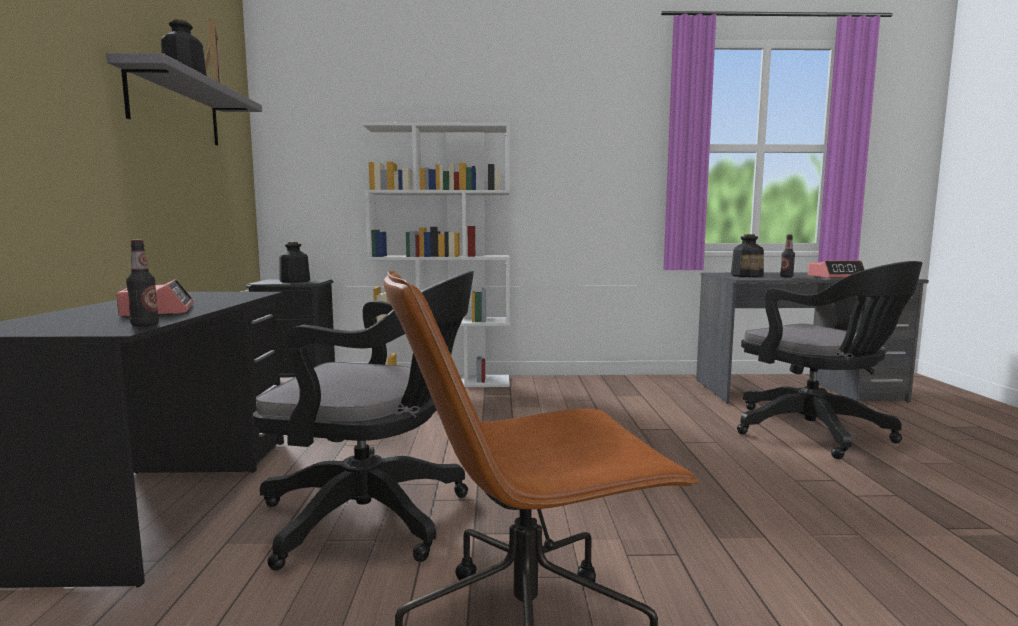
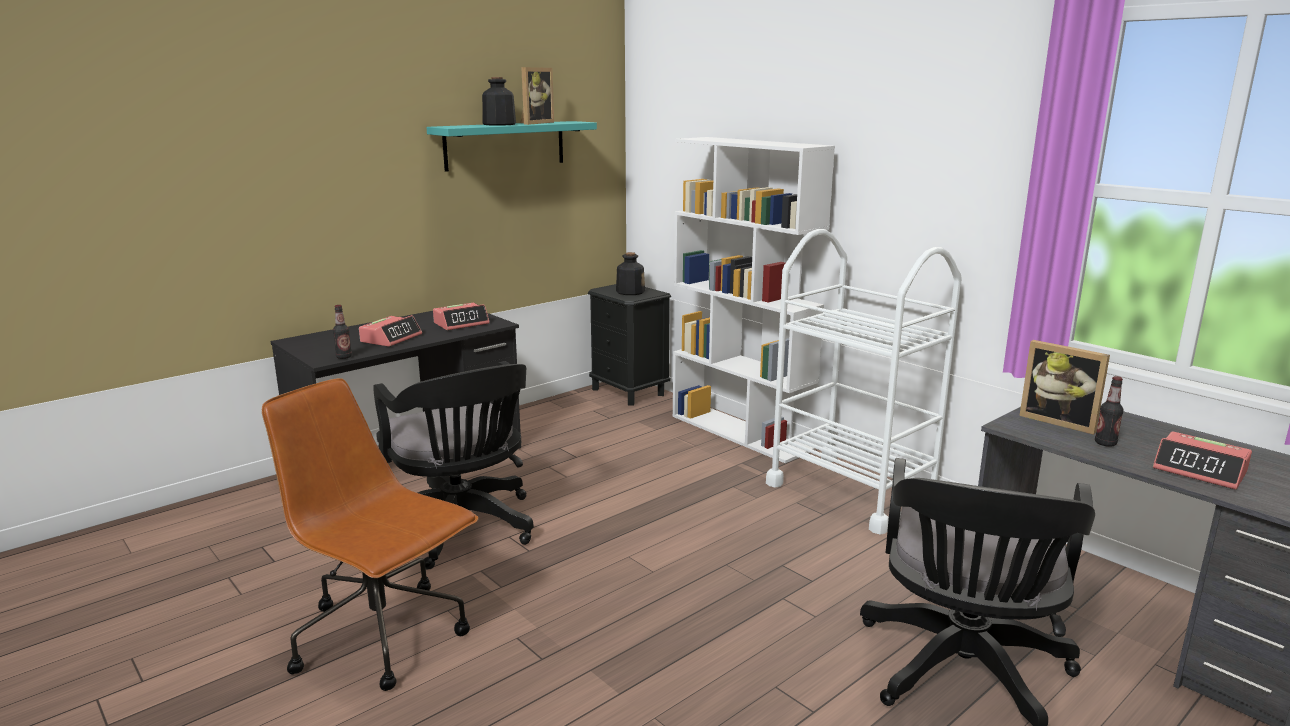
camera: 50 degrees right, 10 degrees up
(175, 108) = (505, 145): grey shelf -> turquoise shelf
(212, 297) = (461, 323): none -> alarm clock
(576, 386) = (851, 491): none -> white cart
(746, 276) = (1059, 421): bottle -> picture frame

